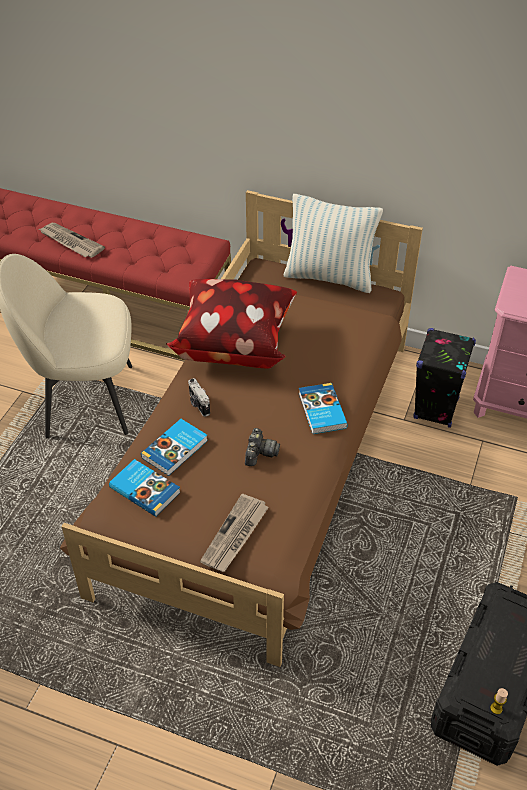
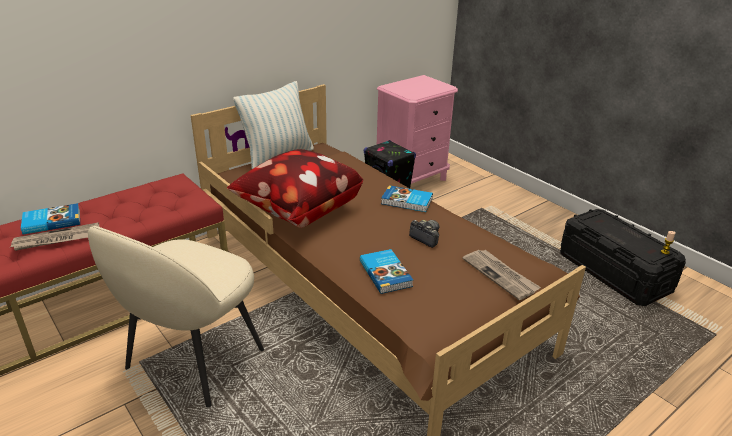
camera: 60 degrees left, 15 degrees down
(145, 489) = (418, 303): book -> book (52, 221)
(198, 404) = (347, 247): camera -> none

